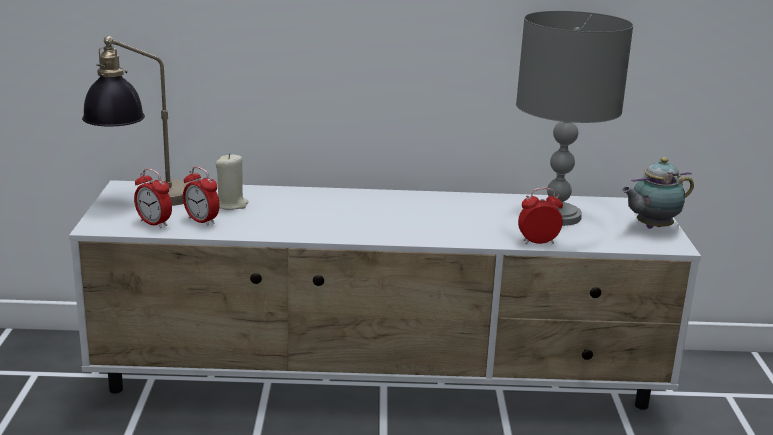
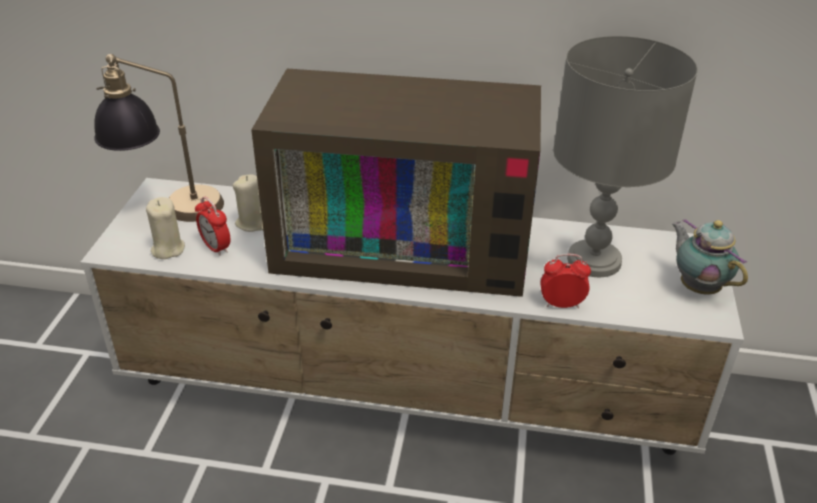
camera: 10 degrees right, 15 degrees up
(154, 223) = (167, 249): alarm clock -> beige candle
(382, 211) = (406, 241): none -> television
(651, 227) = (697, 286): teapot -> teapot turned 75 degrees clockwise

